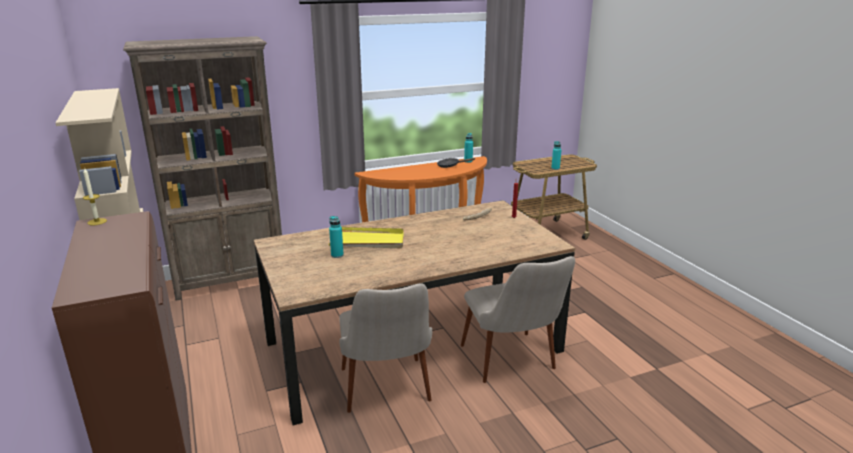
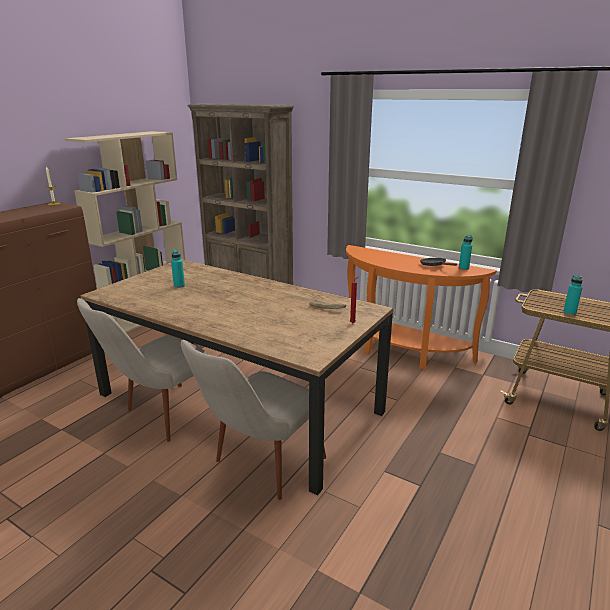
camera: 55 degrees right, 0 degrees up
(367, 241) = (217, 286): yellow tray -> none

